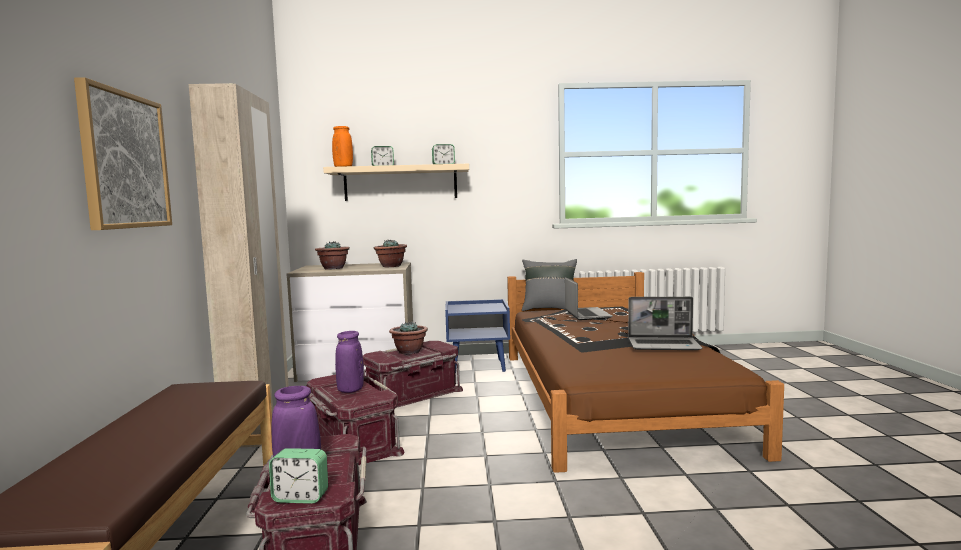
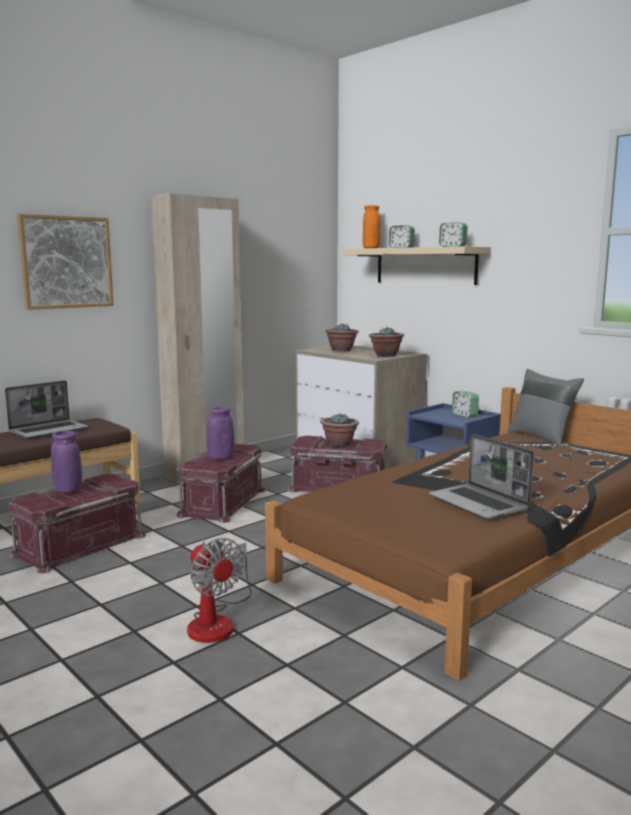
camera: 50 degrees right, 5 degrees up
(300, 497) = (33, 501): alarm clock -> alarm clock (464, 415)
(586, 314) = (540, 452): laptop -> laptop (49, 430)
(611, 515) = (217, 621): none -> fan

